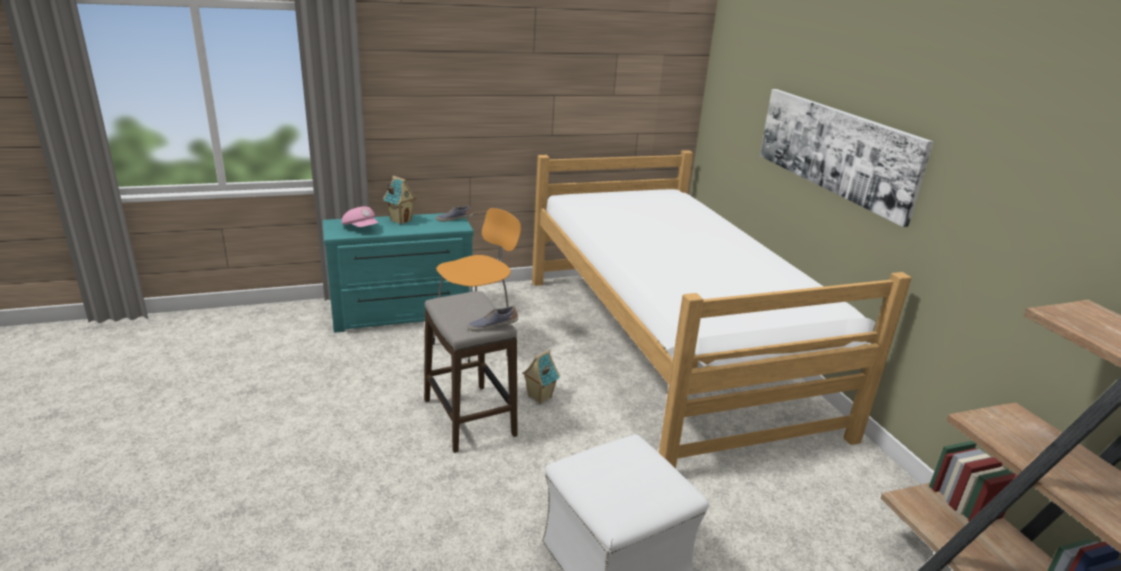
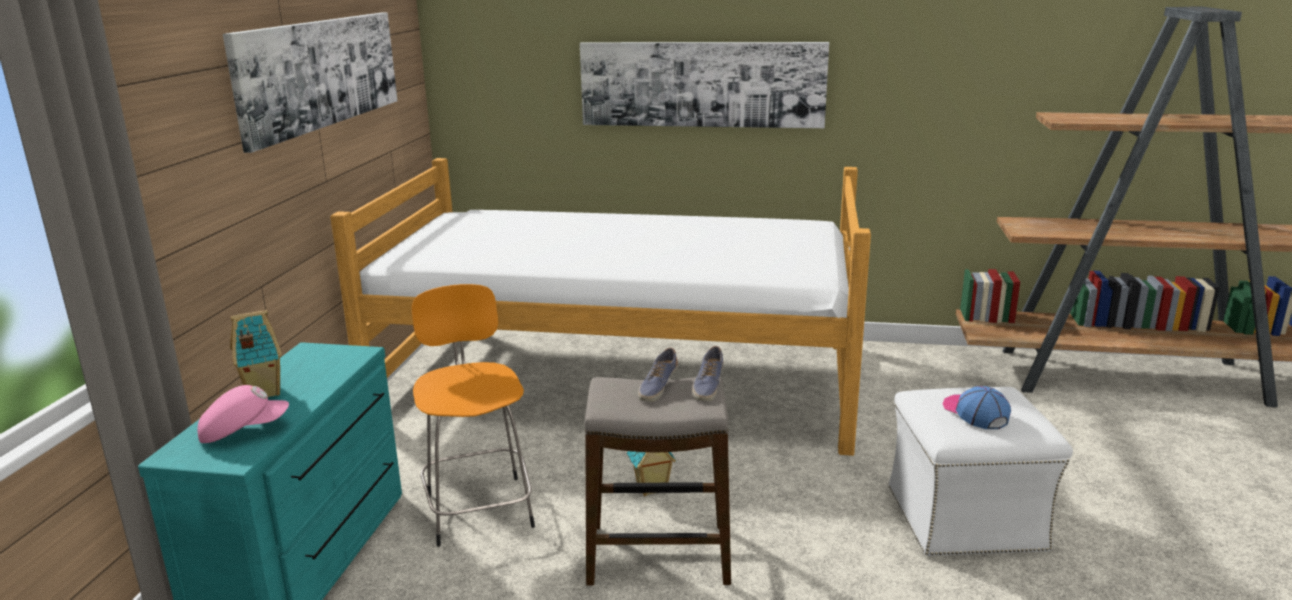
camera: 60 degrees left, 5 degrees down
(454, 220) = (324, 352): shoe -> shoe (657, 387)
(564, 68) = (321, 73): none -> picture
(616, 473) = (975, 413): none -> cap

